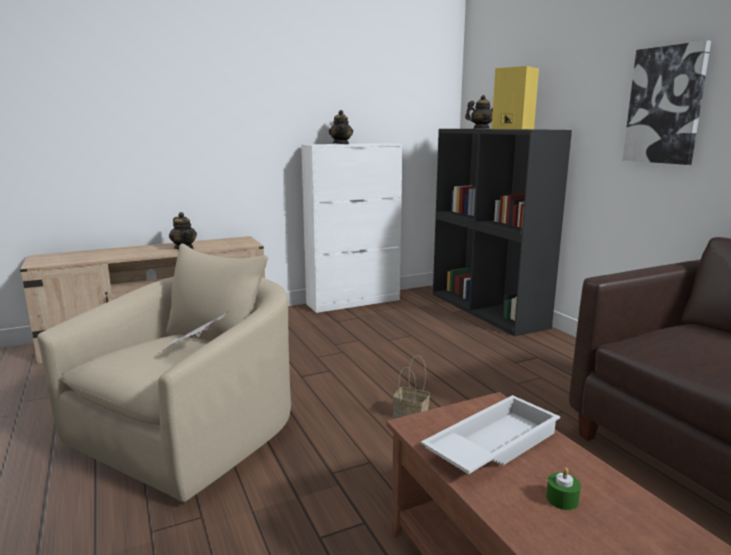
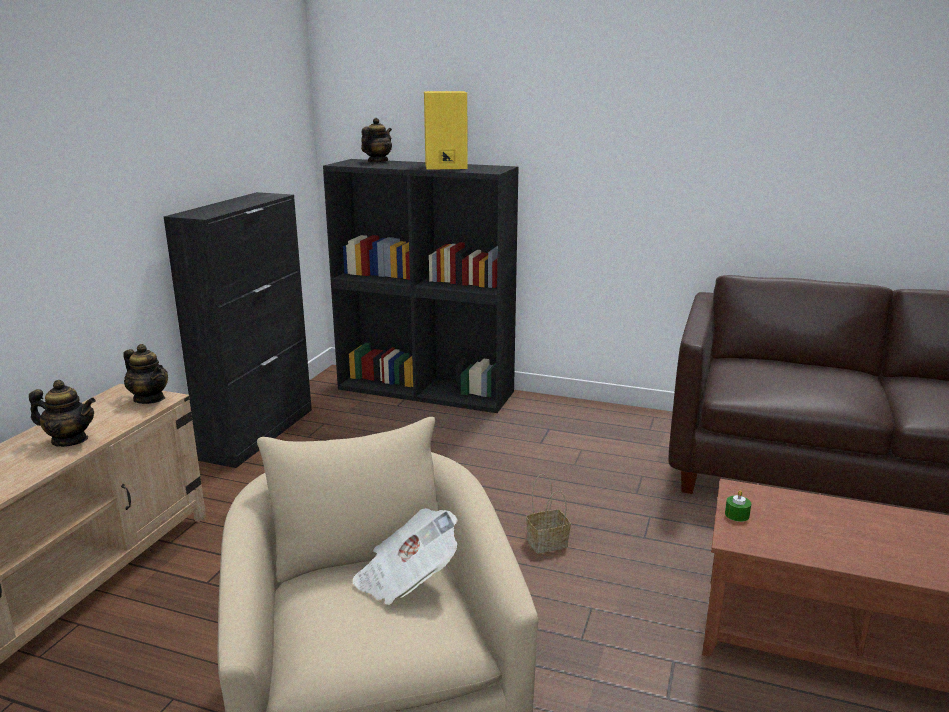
camera: 45 degrees left, 5 degrees up
(341, 144) = (222, 207): teapot -> teapot (149, 399)
(354, 302) = (259, 433): white cabinet -> black cabinet
(491, 444) = (797, 525): white tray -> none
(562, 499) = (891, 540): green candle -> green candle (737, 515)
(665, 105) = (632, 145): picture -> none

